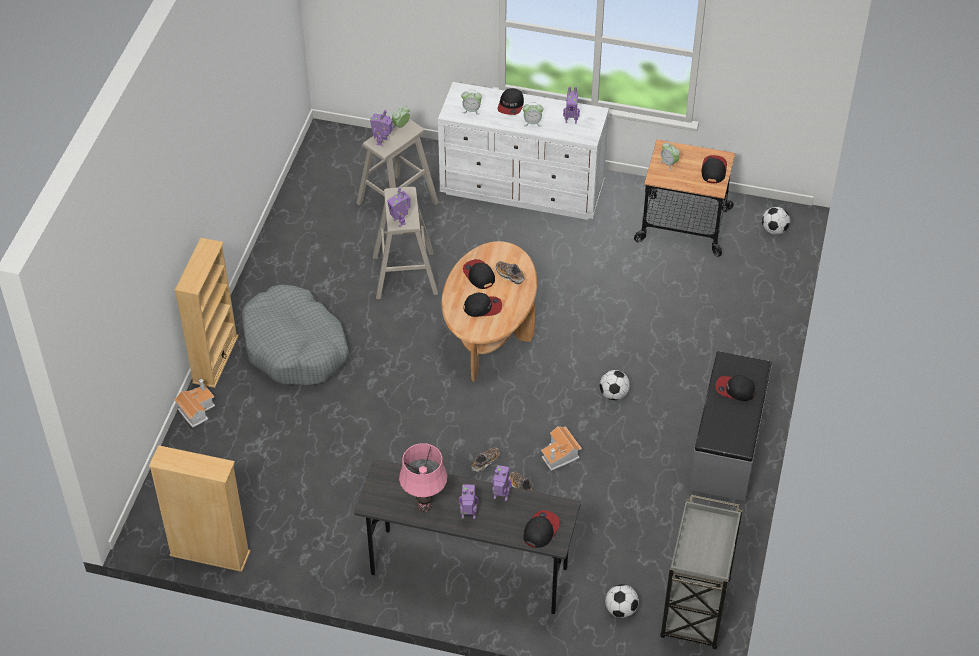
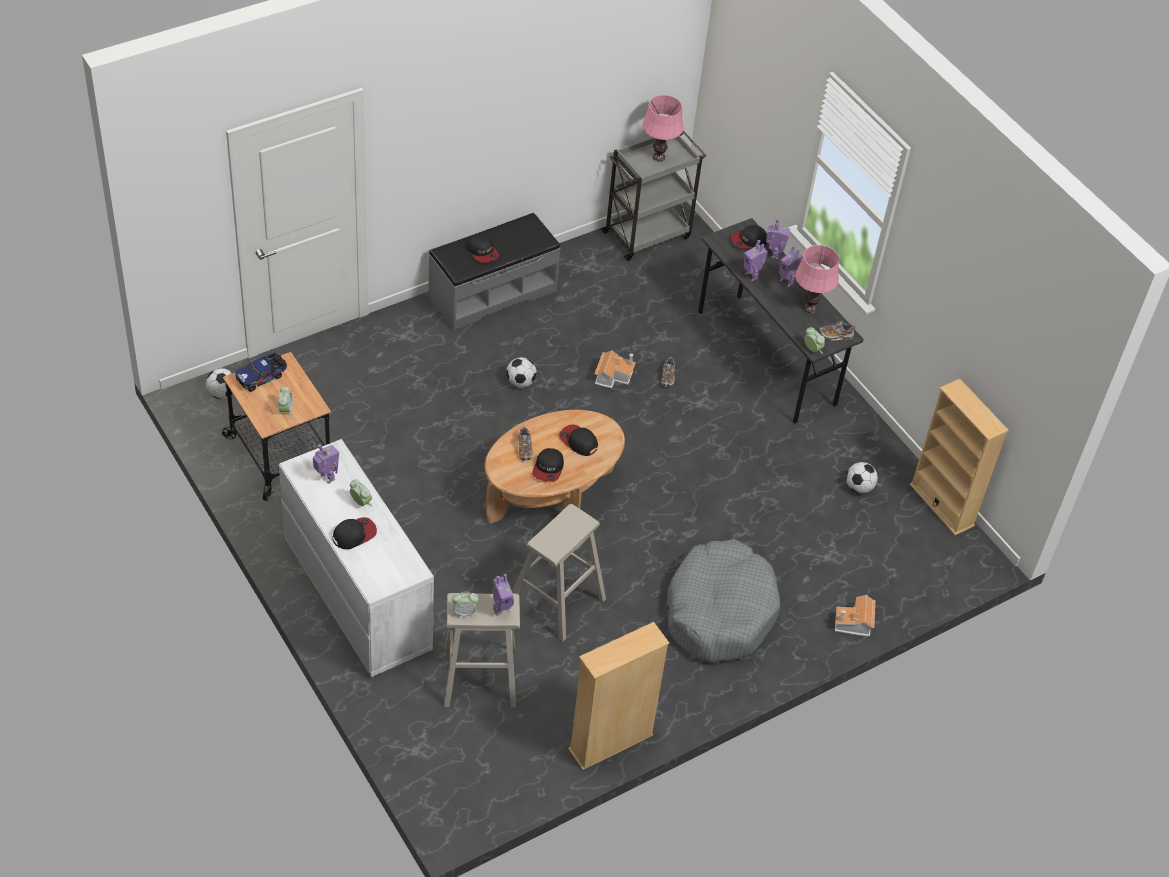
camera: 140 degrees left, 0 degrees up
(215, 359) = (797, 655): beige bookcase -> beige bookcase (611, 742)
(400, 221) = (580, 521): toy robot -> toy robot (774, 254)
(471, 110) = (394, 558): alarm clock -> alarm clock (812, 349)
(485, 462) = (672, 412): shoe -> shoe (835, 335)
(621, 610) = (693, 267): football -> football (858, 487)
(706, 545) = (658, 157): none -> pink table lamp
(713, 170) = (262, 377): cap -> toy truck

